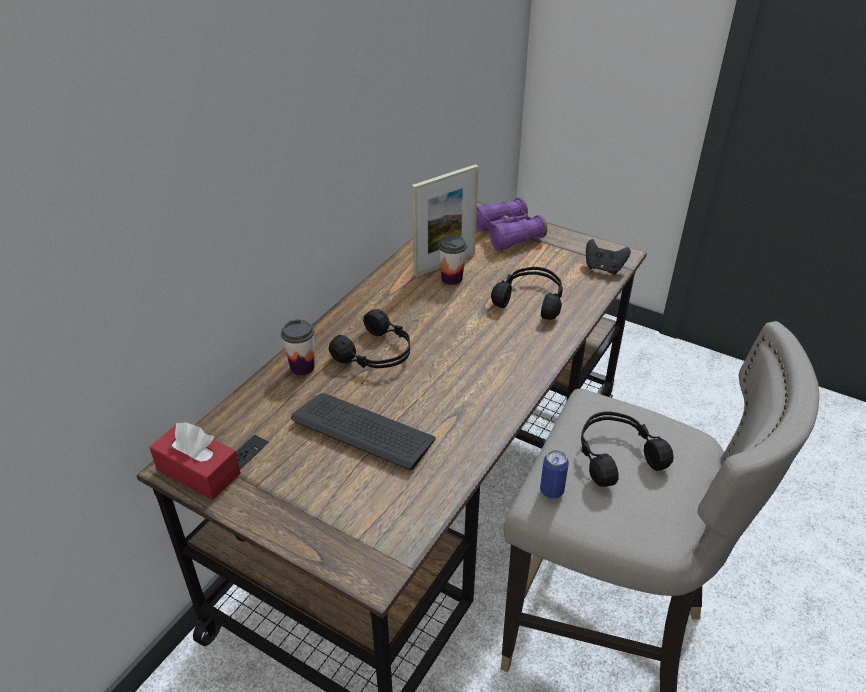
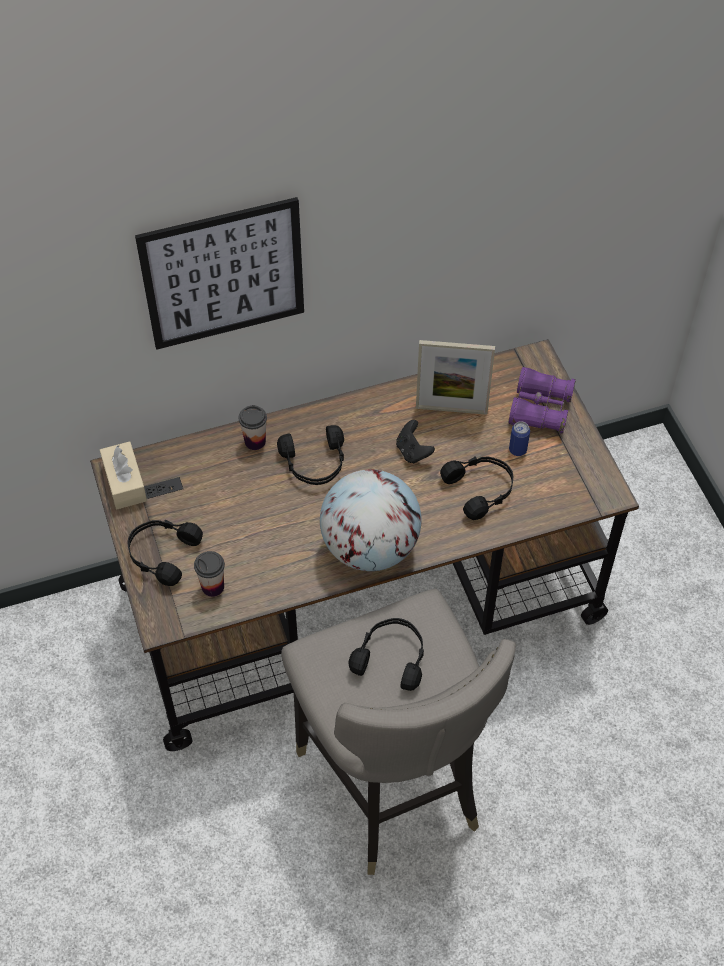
camera: 40 degrees right, 15 degrees up
(198, 471) = (125, 482): red tissue box -> beige tissue box
(224, 143) = (223, 274): none -> picture
(306, 509) = (162, 554): none -> black headphones
(363, 431) = (246, 522): keyboard -> none
(451, 279) = (441, 428): cup -> cup (213, 587)
(497, 385) = (370, 547): none -> globe
(551, 491) = (322, 650): can -> can (517, 450)
(603, 268) = (578, 498): black game controller -> black game controller (413, 451)

